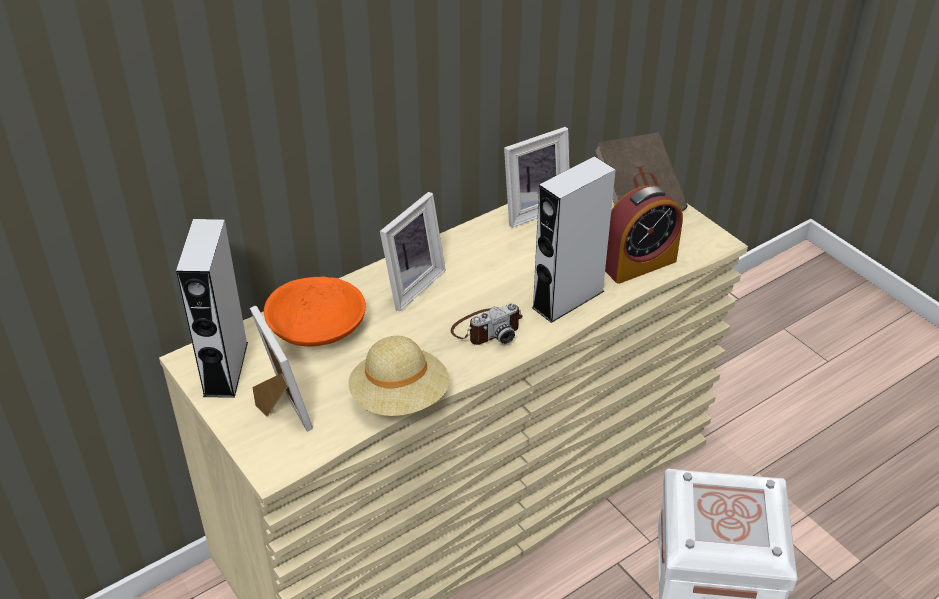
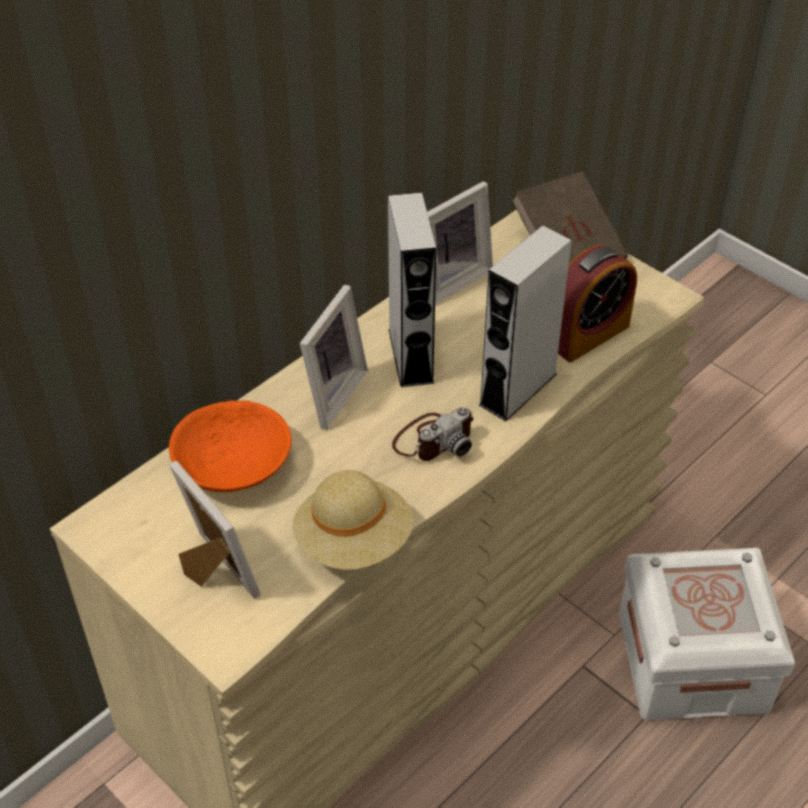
camera: 10 degrees left, 5 degrees up
(225, 369) = (136, 532): grey speaker -> grey speaker (410, 355)

